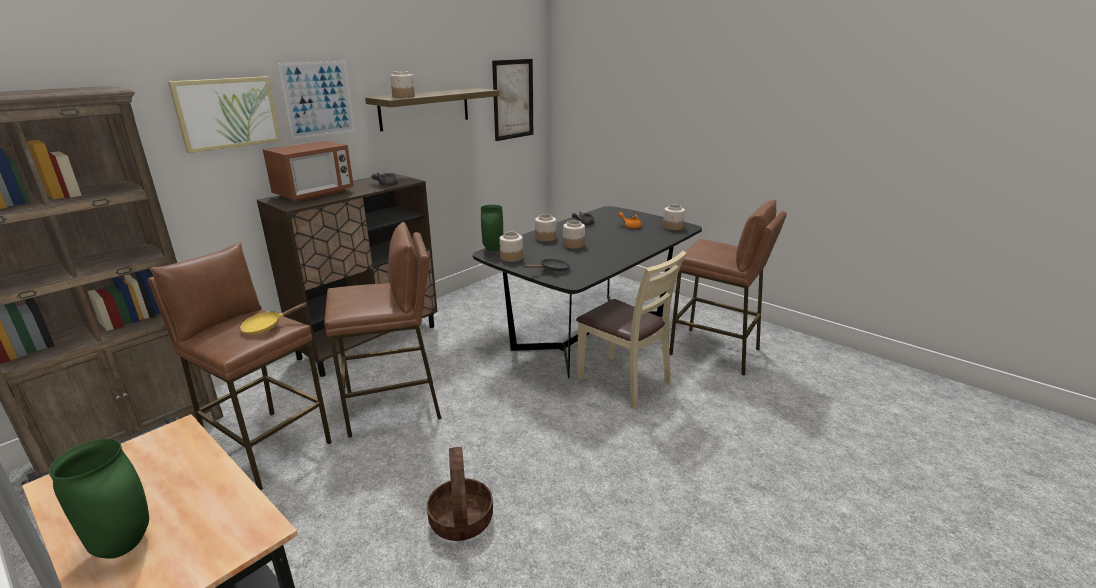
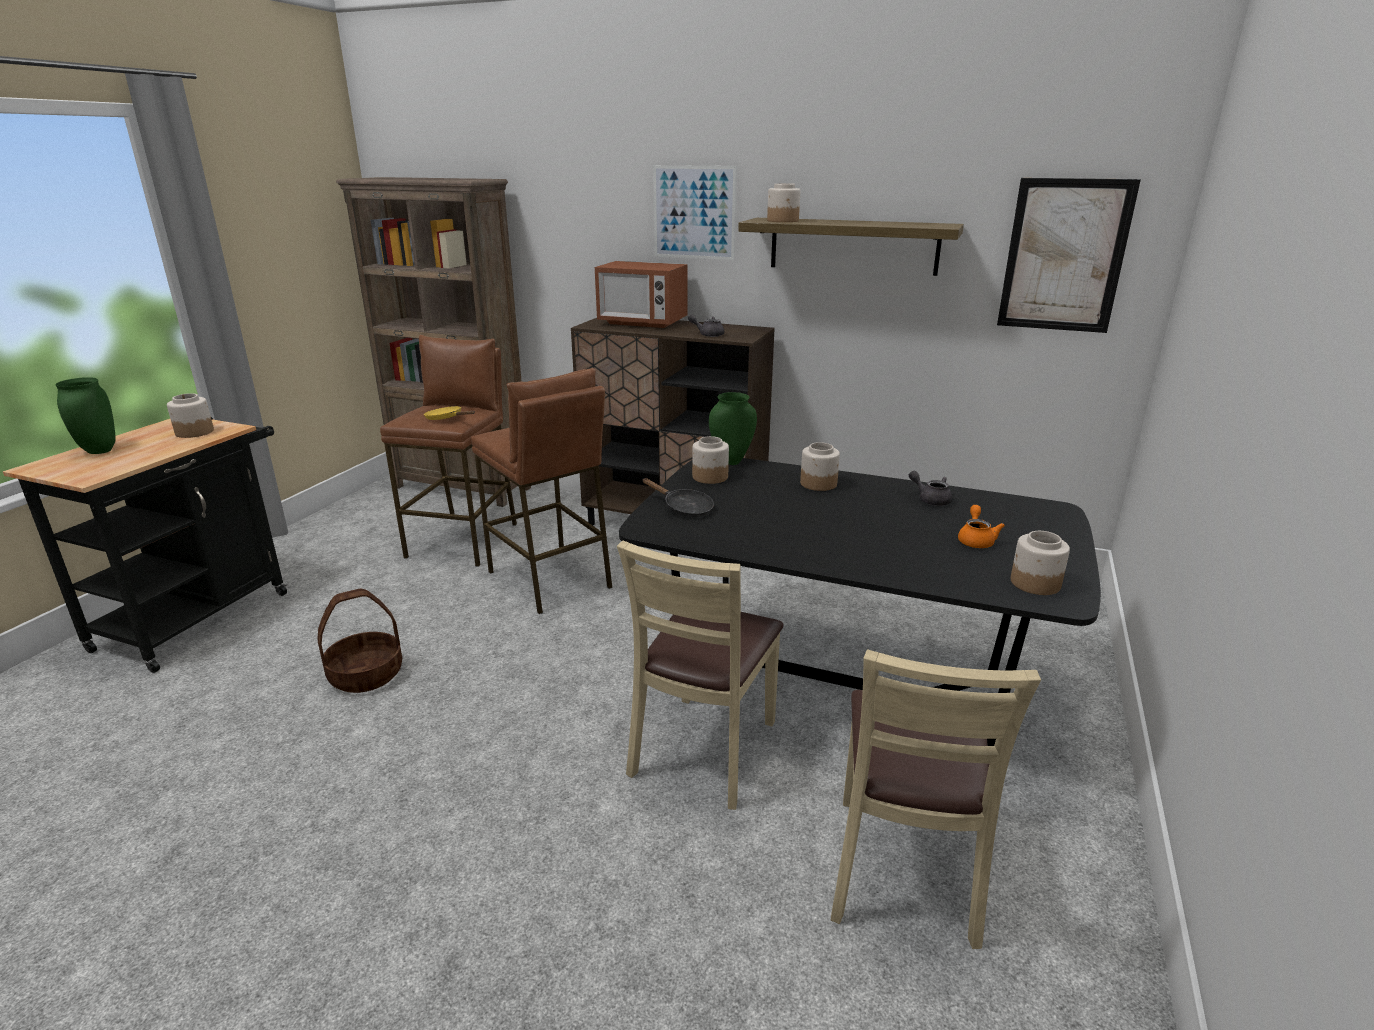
camera: 70 degrees right, 0 degrees up
(227, 113) = (596, 216): picture -> none
(573, 245) = (809, 507): jar -> jar (194, 432)
(715, 351) = (902, 869): brown stool -> beige chair

